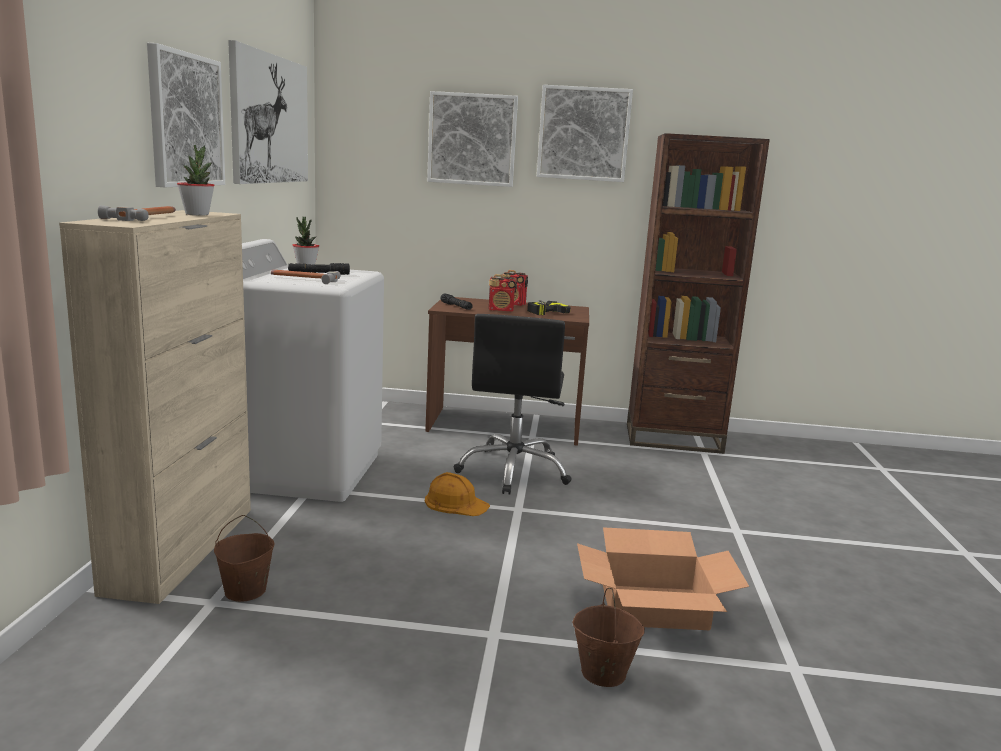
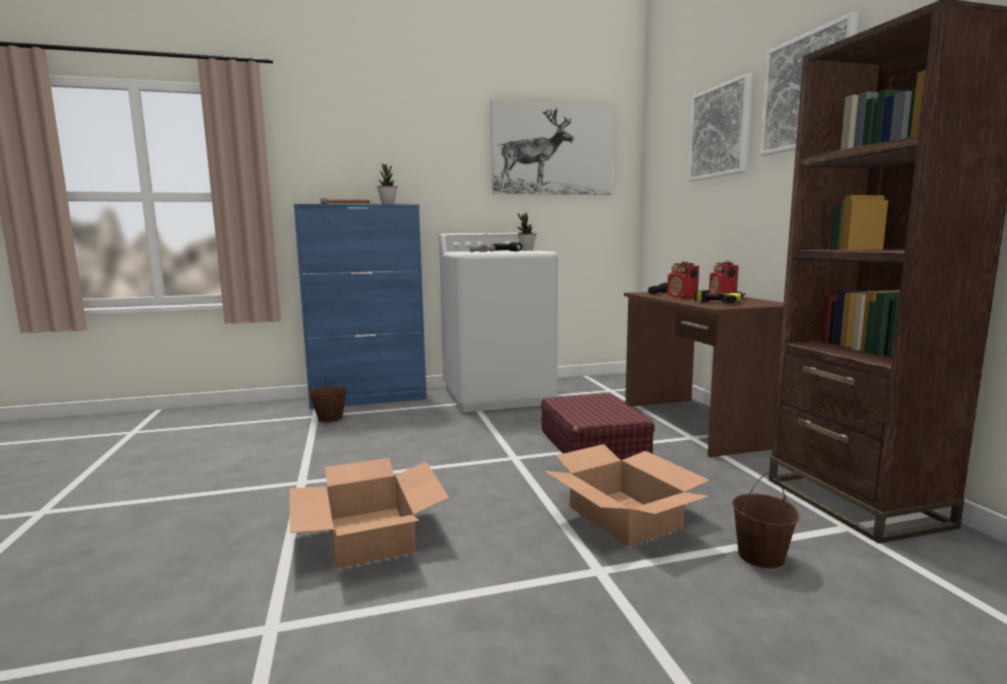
camera: 70 degrees right, 5 degrees down
(182, 548) = (369, 399): beige cabinet -> blue cabinet
(185, 120) = (431, 154): picture -> none
(455, 503) = (499, 437): orange hard hat -> none
(514, 471) = (593, 444): black office chair -> red suitcase
(602, 673) = (254, 526): brown bucket -> brown bucket (760, 556)
(663, 501) = (624, 516): none -> cardboard box

